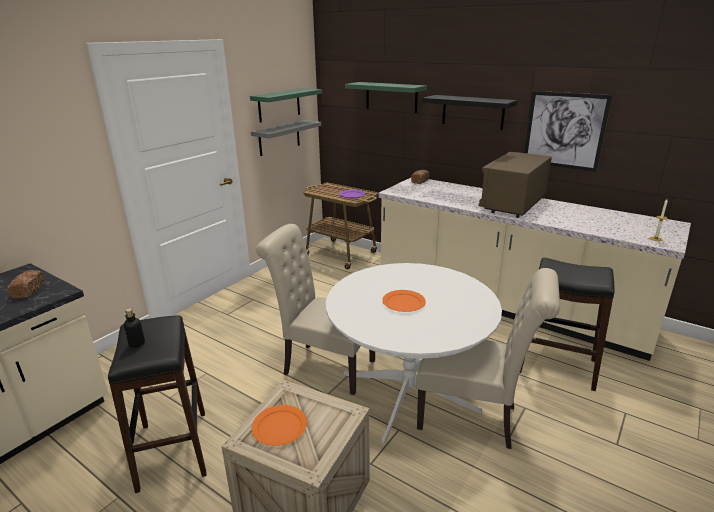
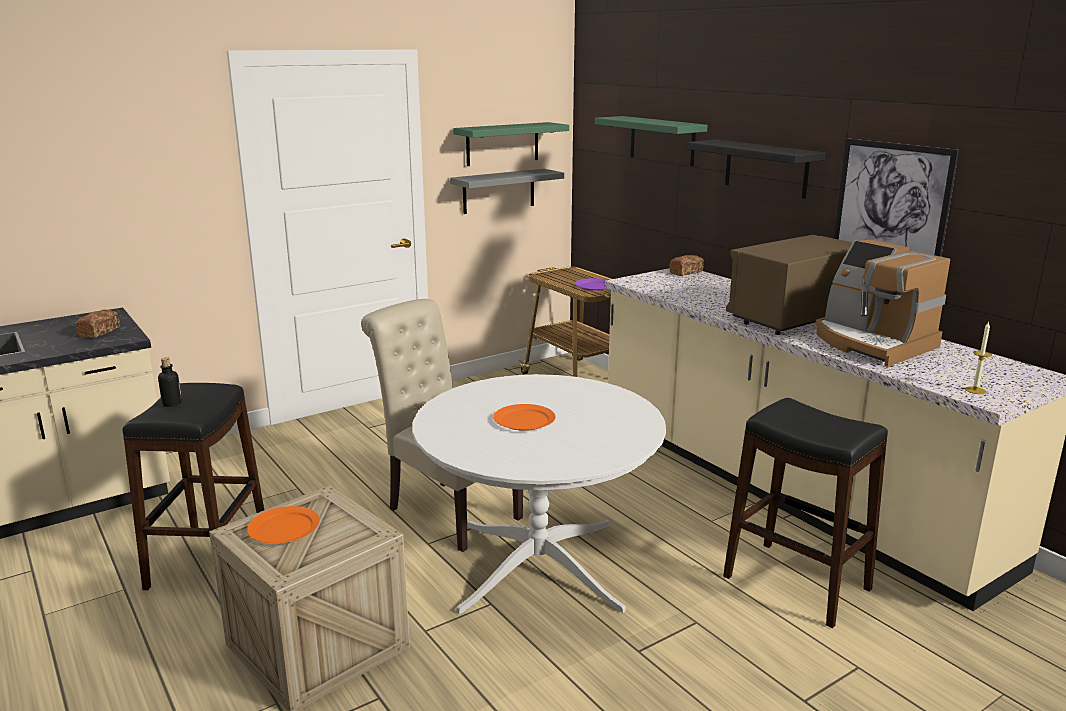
camera: 20 degrees right, 5 degrees down
(474, 418) = (608, 616): beige chair -> none
(571, 216) = (872, 343): none -> coffee machine

